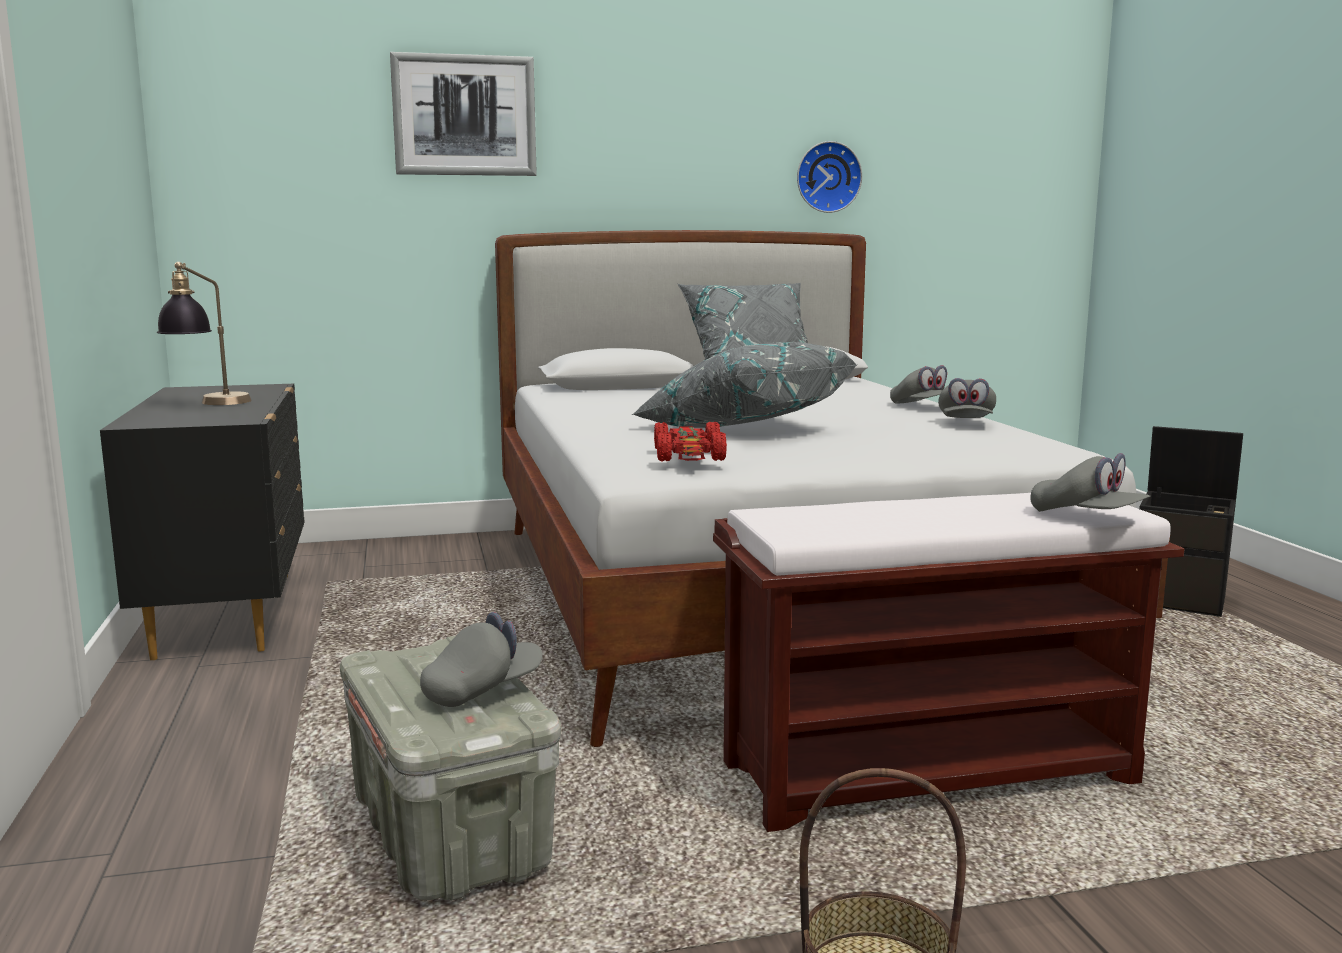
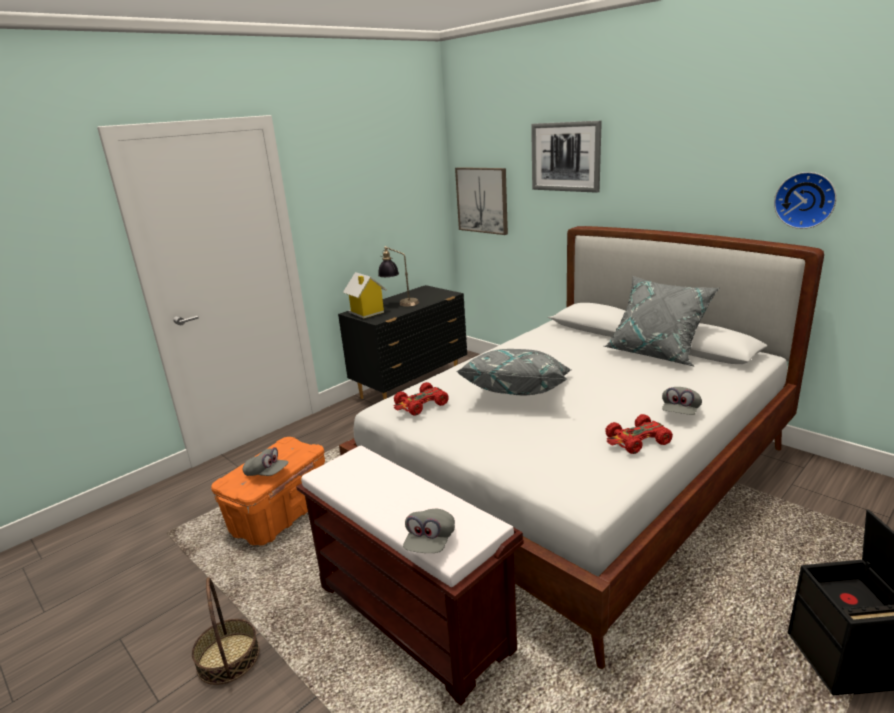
camera: 60 degrees right, 10 degrees up
(175, 419) = (366, 313): none -> toy house
(259, 201) = (482, 200): none -> picture
(448, 833) = (280, 515): grey storage box -> orange storage box
(966, 423) = (637, 441): grey cap -> red toy car

